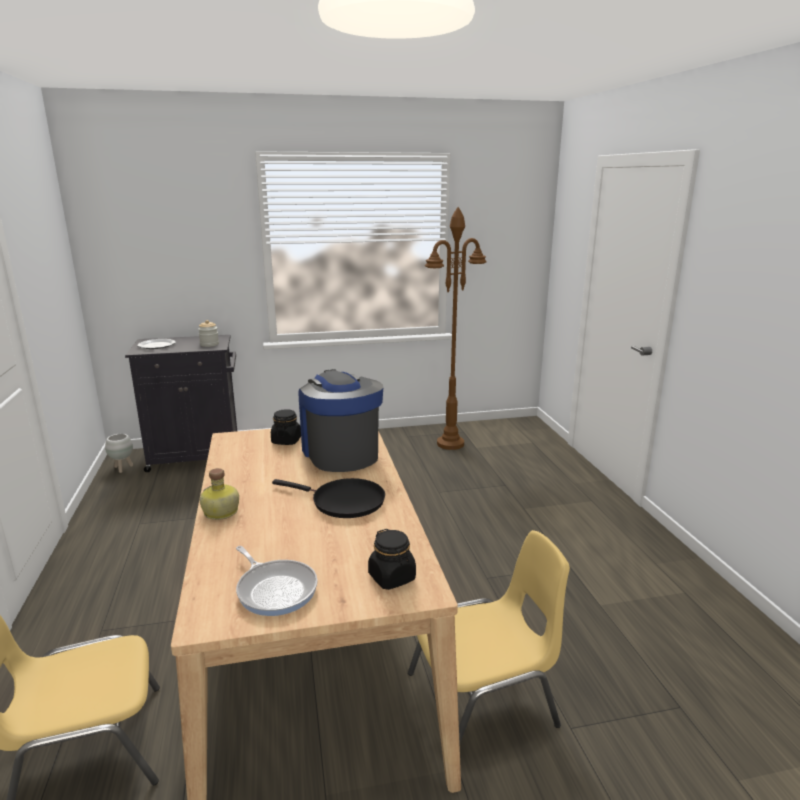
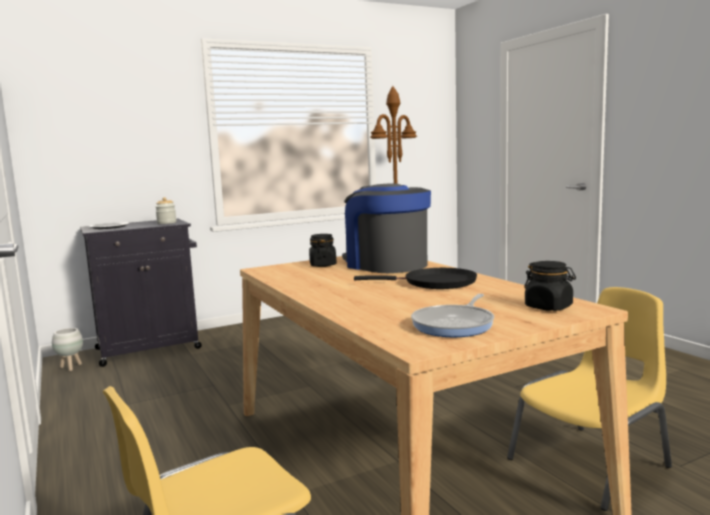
camera: 15 degrees left, 10 degrees down
(220, 512) = (325, 300): bottle -> none
(275, 589) = (455, 325): frying pan -> frying pan turned 90 degrees clockwise

